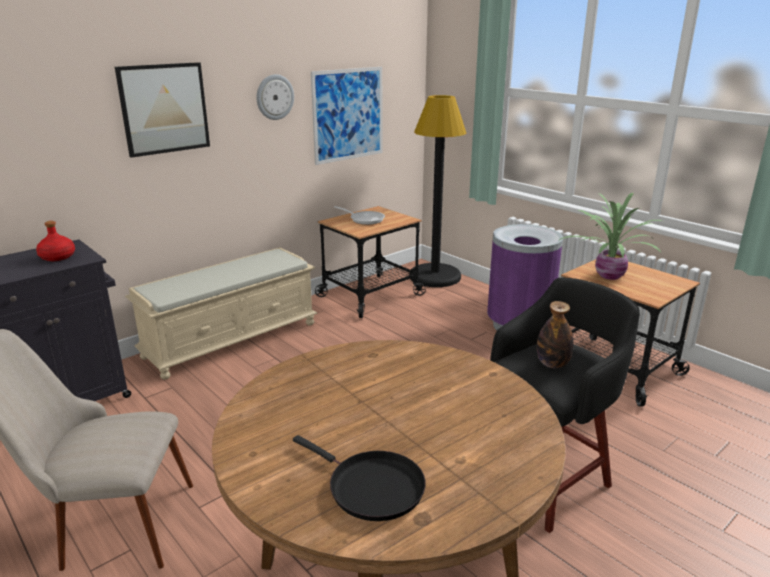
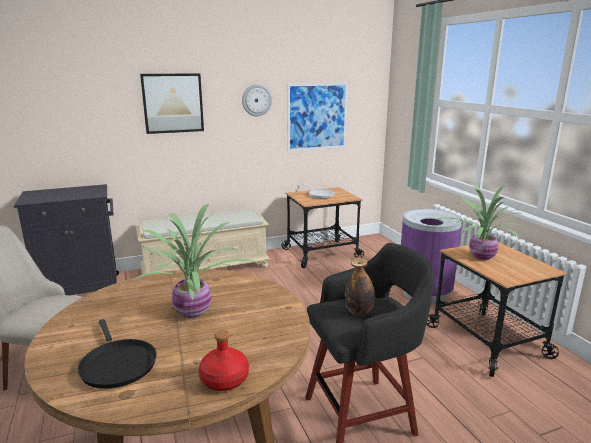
camera: 20 degrees right, 5 degrees down
(57, 257) = (82, 192): red bottle -> red bottle (224, 379)
(393, 402) = (195, 312): none -> potted plant
(435, 276) = (380, 247): black floor lamp -> none

